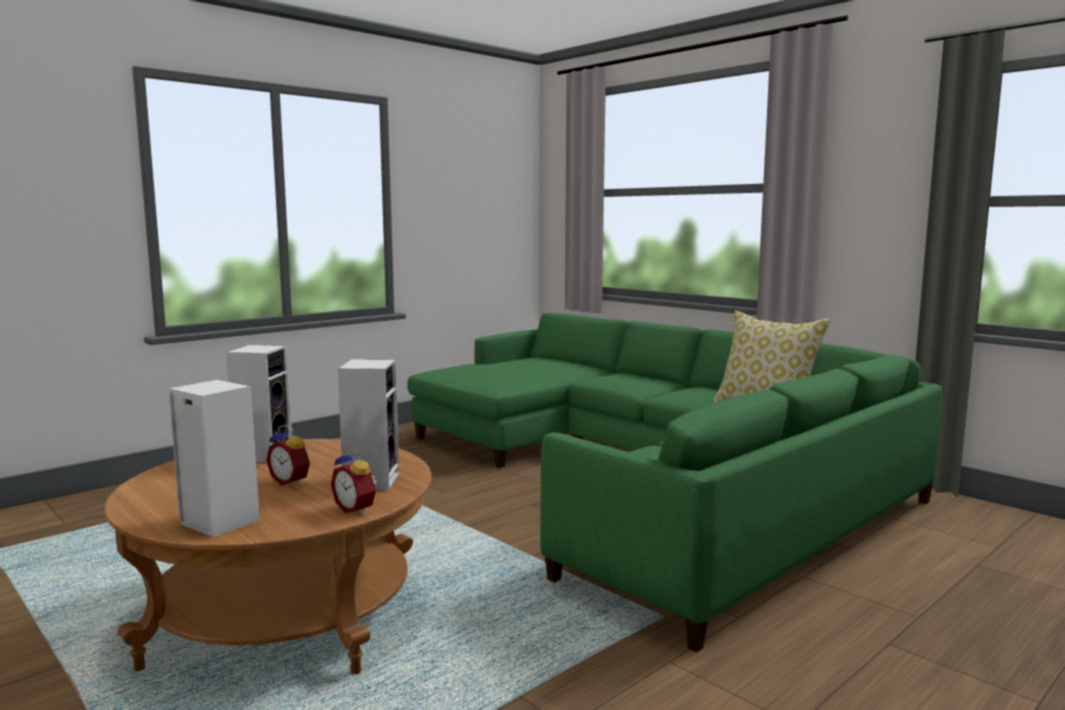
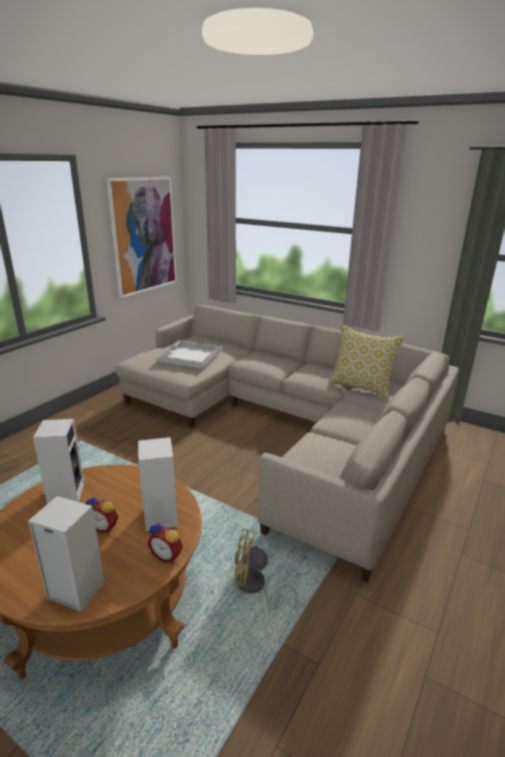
camera: 15 degrees left, 15 degrees up
(475, 213) = (143, 235): none -> picture
(508, 633) = (255, 587): none -> yellow fan
(514, 369) = (190, 355): none -> white tray
(648, 476) = (286, 425): green sofa -> beige sofa

